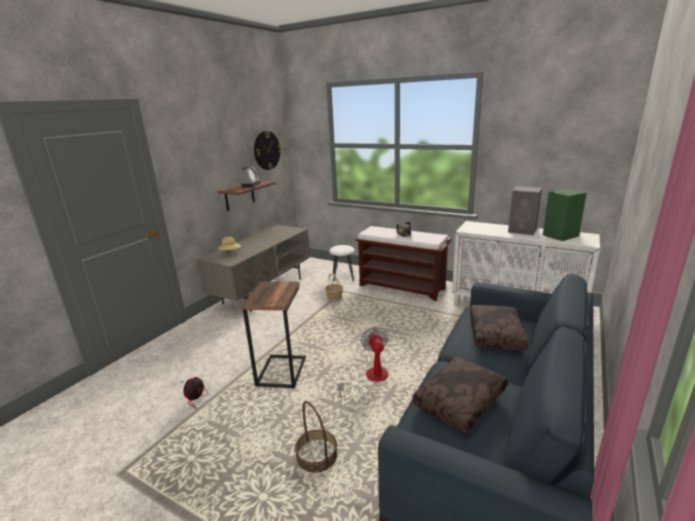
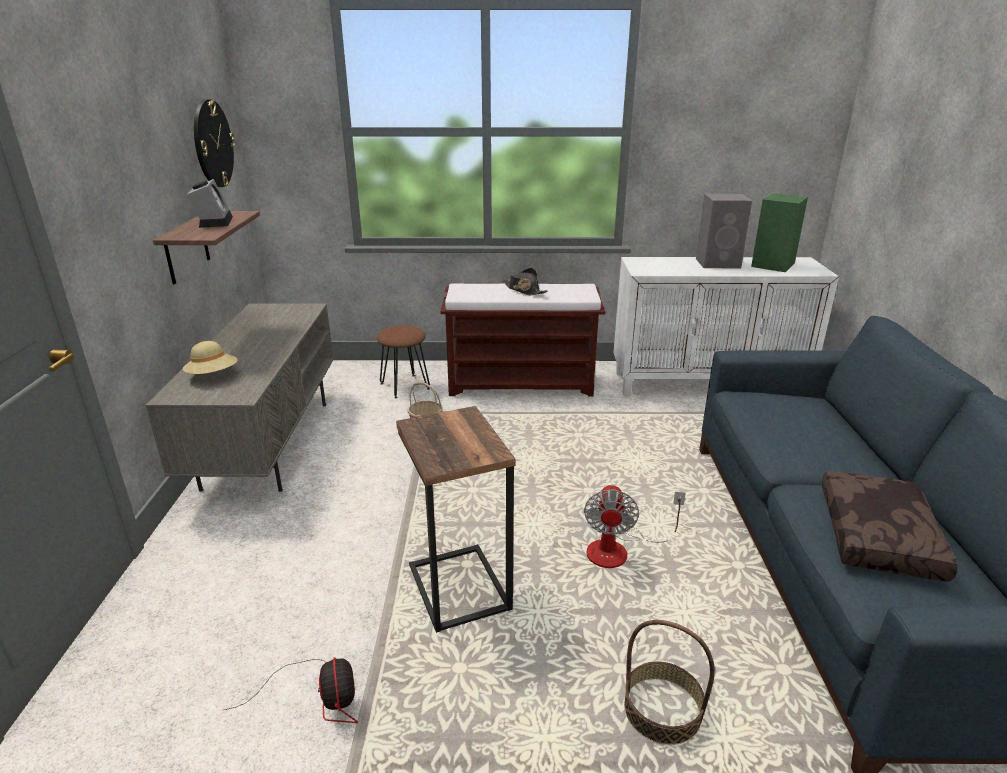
camera: 30 degrees left, 5 degrees up
(343, 277) = (404, 386): white stool -> brown stool
(371, 379) = (619, 550): fan -> fan turned 135 degrees counterclockwise
(496, 334) = (805, 425): brown pillow -> none

